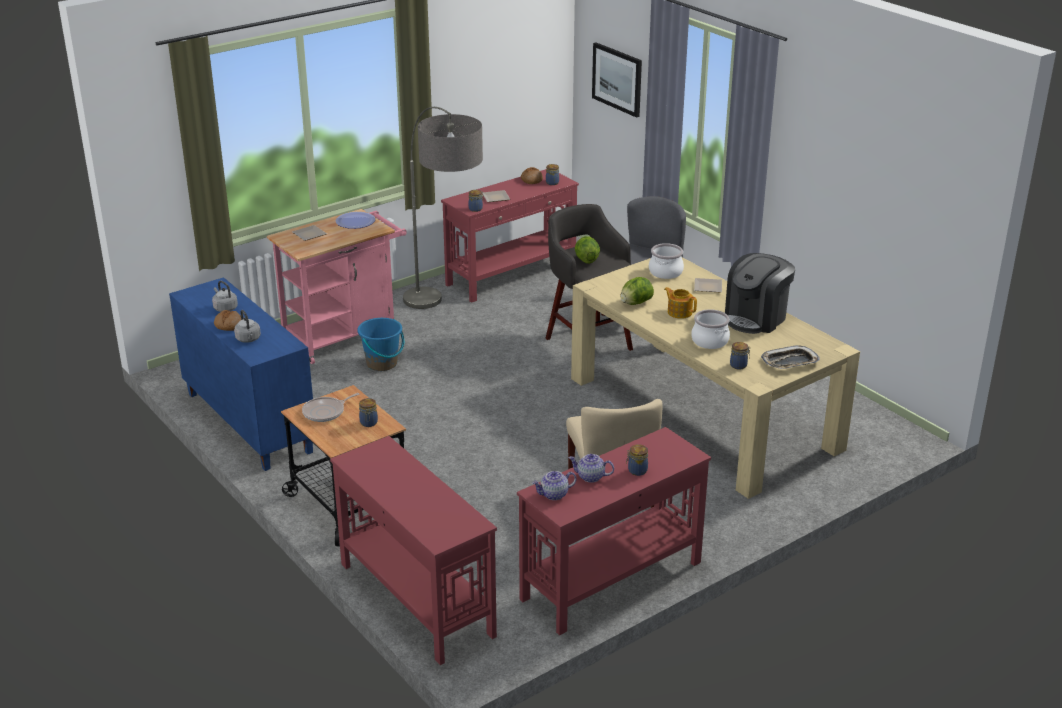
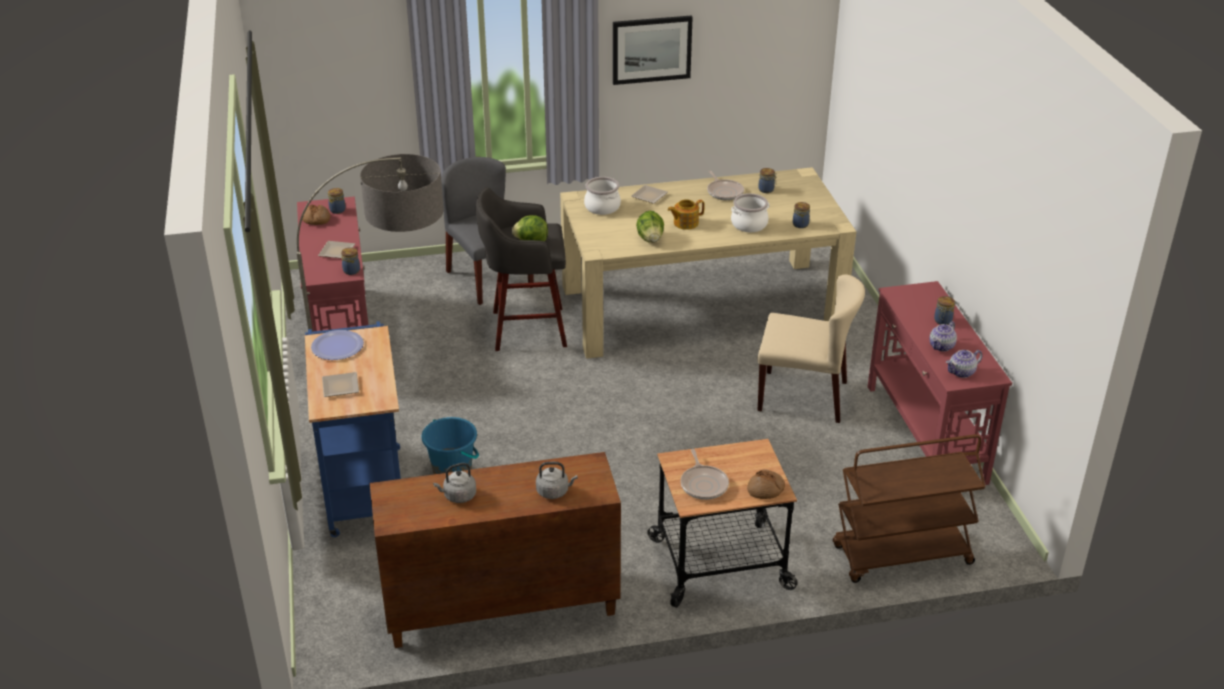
camera: 65 degrees left, 5 degrees up
(228, 325) = (506, 501): bread -> bread (765, 489)
(247, 422) = (500, 608): blue cabinet -> brown cabinet
(345, 335) = (364, 485): pink cart -> blue cart
(368, 423) = (744, 460): jar -> jar (766, 190)
(416, 598) = (901, 556): red console table -> brown cart
(554, 495) = (961, 372): teapot -> teapot turned 60 degrees clockwise
(617, 79) = (339, 66): picture -> picture (651, 49)
(756, 318) = (724, 192): coffee machine -> frying pan
(789, 362) = (810, 201): tray -> none

